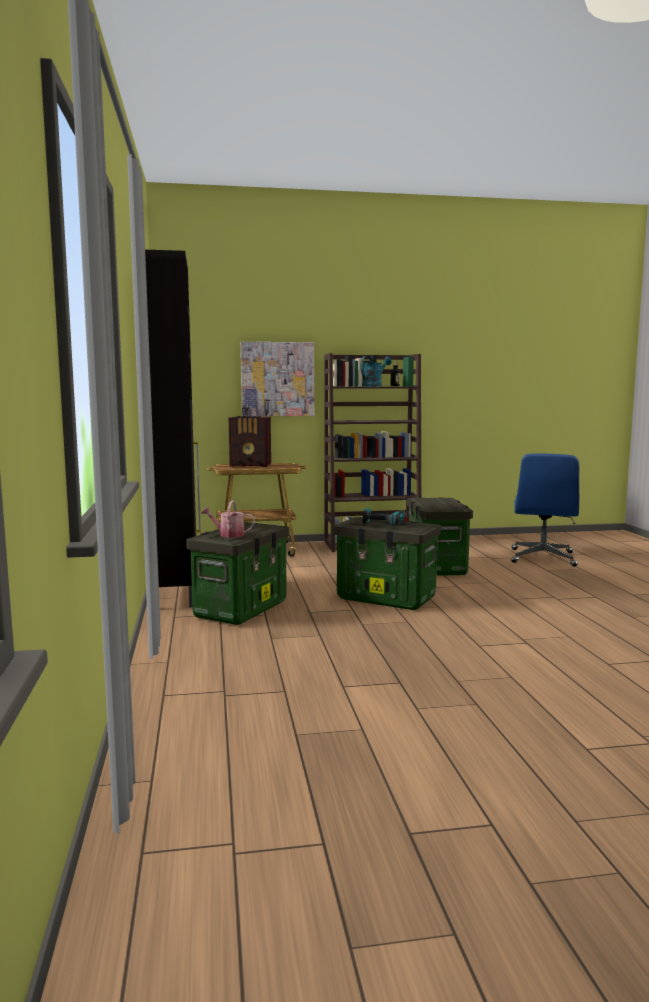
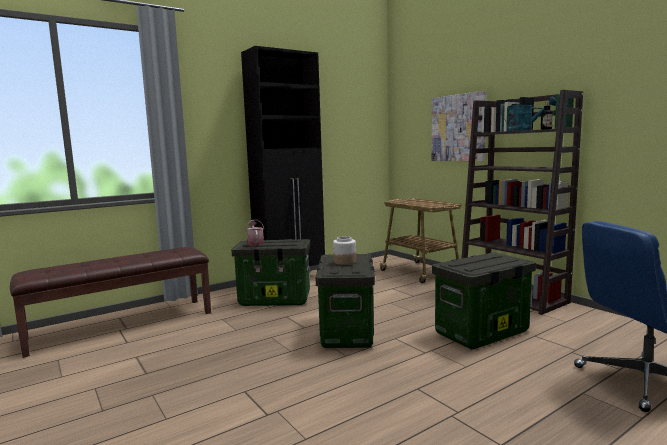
camera: 65 degrees right, 0 degrees up
(202, 693) = (122, 324): none -> brown bench
(251, 465) = (421, 201): radio -> none
(384, 523) = (344, 262): power drill -> jar

